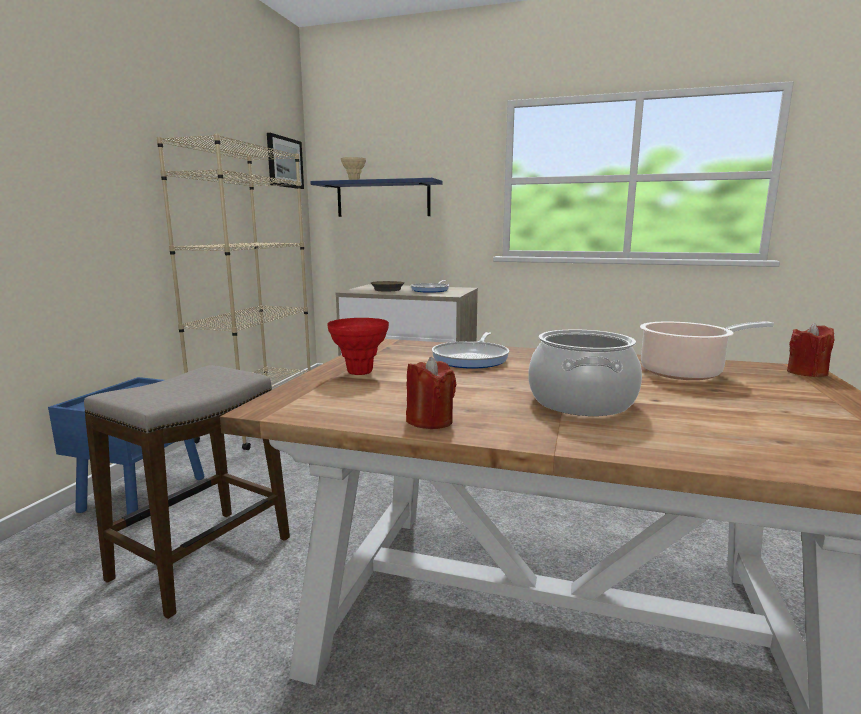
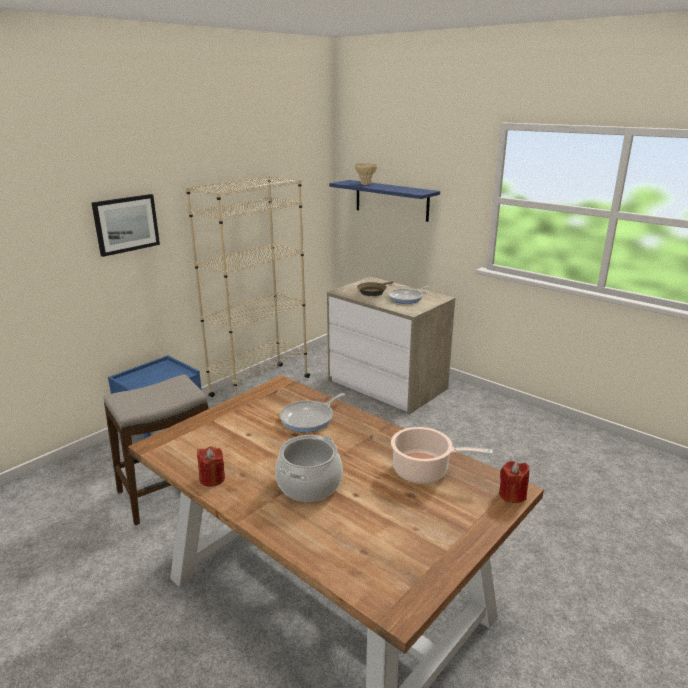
camera: 25 degrees right, 10 degrees up
(284, 162) = (309, 167): picture -> picture (126, 224)
(359, 372) = (228, 419): red vase -> none

